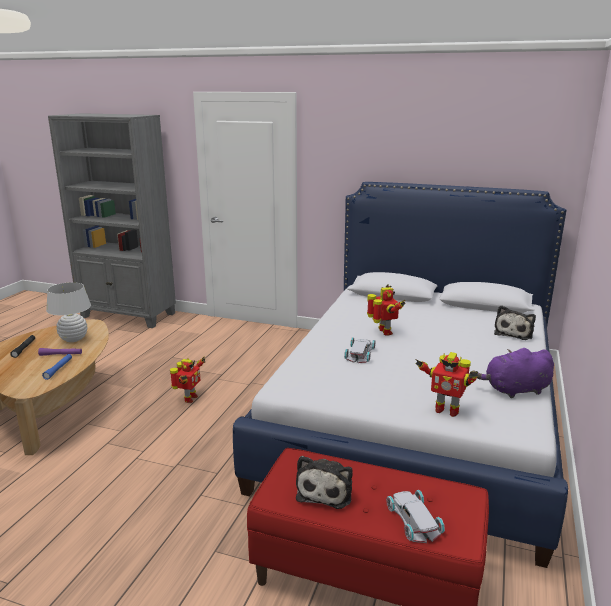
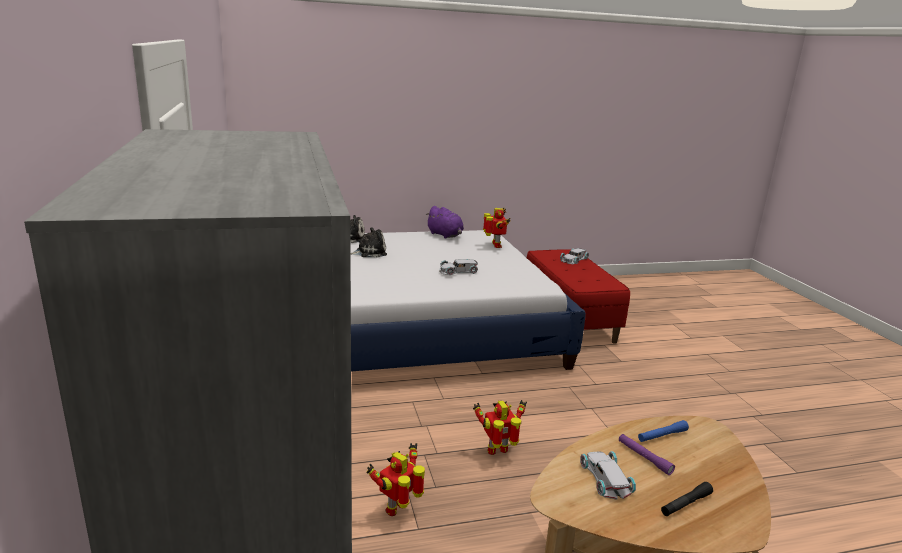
camera: 125 degrees left, 0 degrees up
(73, 339) = (606, 477): white table lamp -> white toy car
(326, 490) = (589, 276): plush toy -> plush toy (369, 252)
(384, 332) = (403, 271): toy robot -> toy robot (398, 509)

